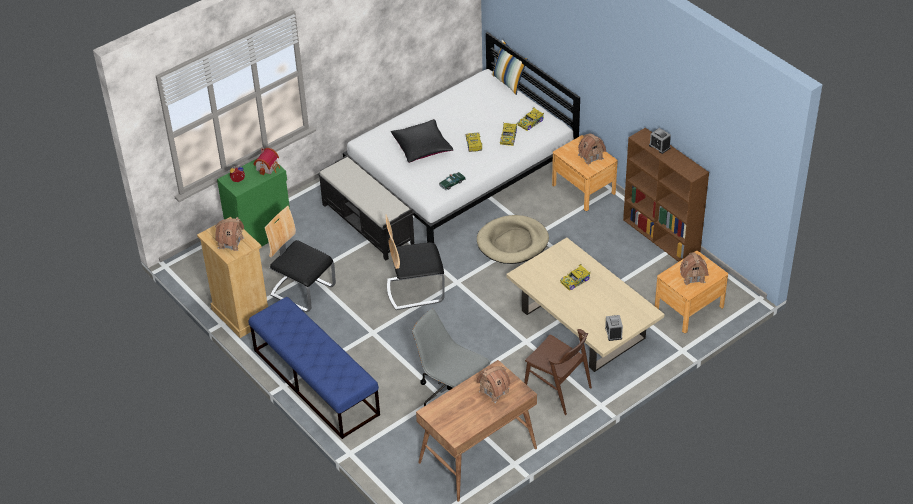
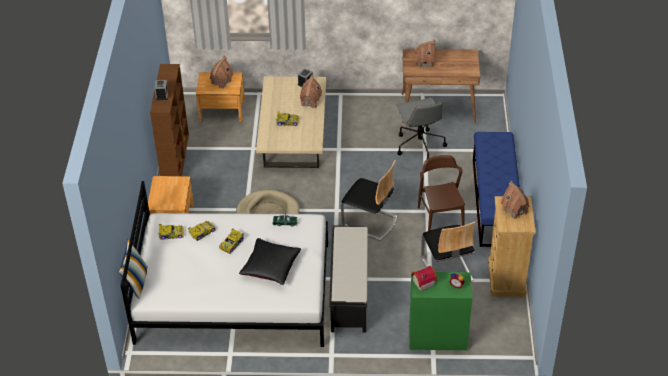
camera: 140 degrees left, 0 degrees up
(557, 389) = (353, 114): brown chair -> brown chair (440, 219)
(590, 156) = (166, 189): toy house -> toy house (310, 102)

